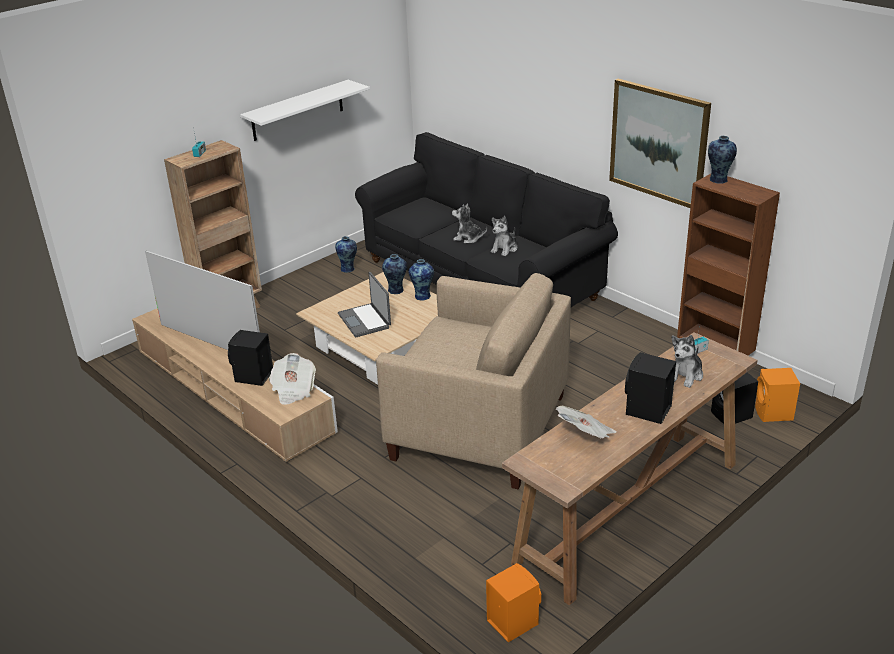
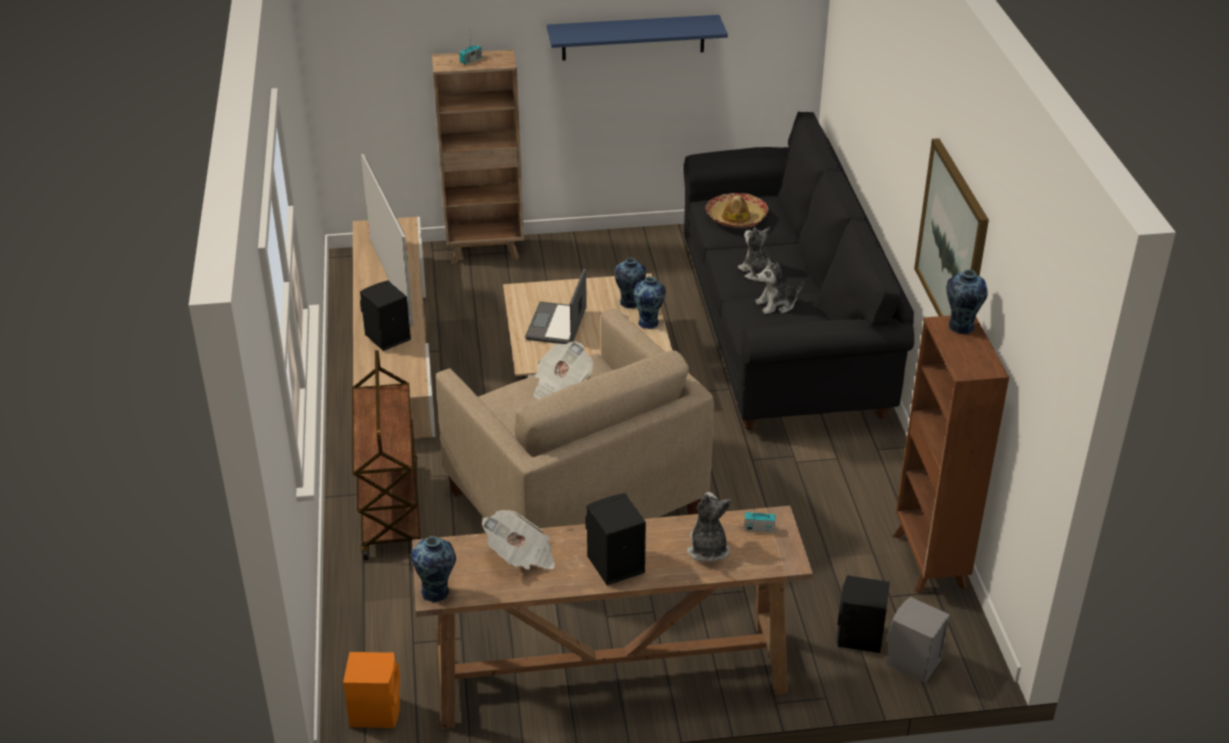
camera: 35 degrees right, 5 degrees up
(293, 390) = (404, 370): newspaper -> newspaper (561, 386)
(297, 110) = (633, 37): white shelf -> blue shelf
(348, 269) = (654, 252): vase -> vase (436, 592)
(360, 492) = (390, 511): none -> brown cart
(417, 215) = (736, 217): none -> hat
(686, 375) = (707, 549): plush toy -> plush toy turned 105 degrees clockwise
(773, 414) = (912, 663): orange speaker -> grey speaker

